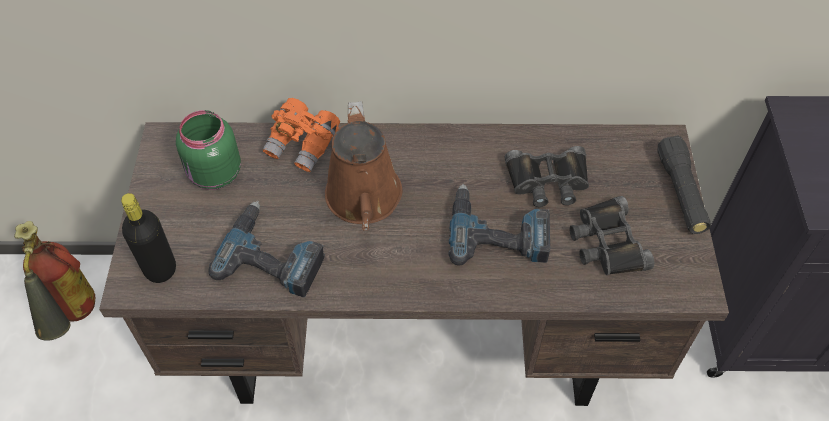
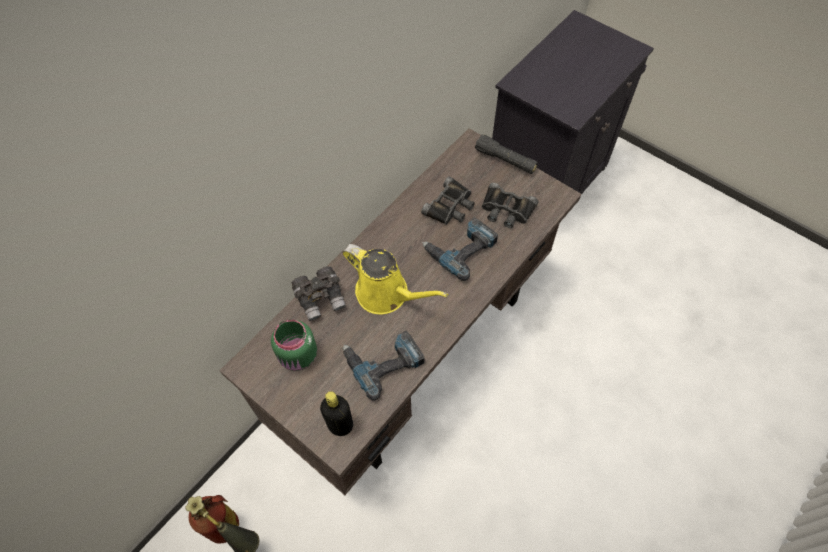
camera: 50 degrees left, 5 degrees up
(303, 145) = (321, 298): orange binoculars -> grey binoculars
(364, 200) = (386, 294): brown watering can -> yellow watering can

